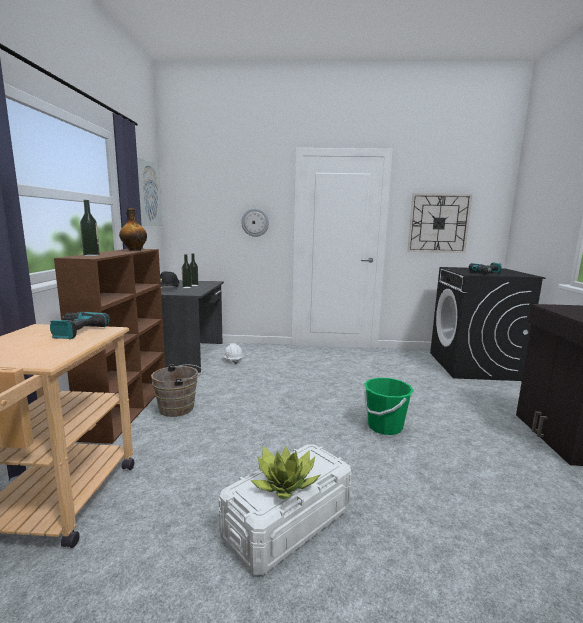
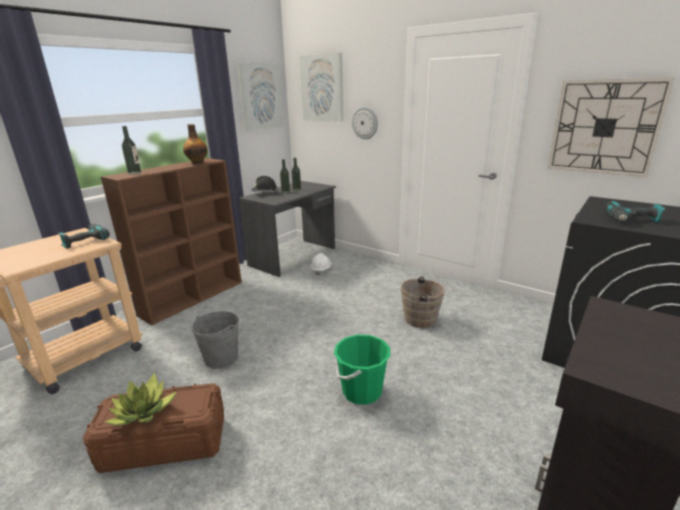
camera: 35 degrees right, 10 degrees up
(179, 408) = (223, 308): brown bucket -> brown bucket (423, 319)
(207, 191) = (322, 88): none -> picture
(239, 444) = (221, 358): none -> grey bucket
(288, 522) = (165, 443): white storage box -> brown storage box

